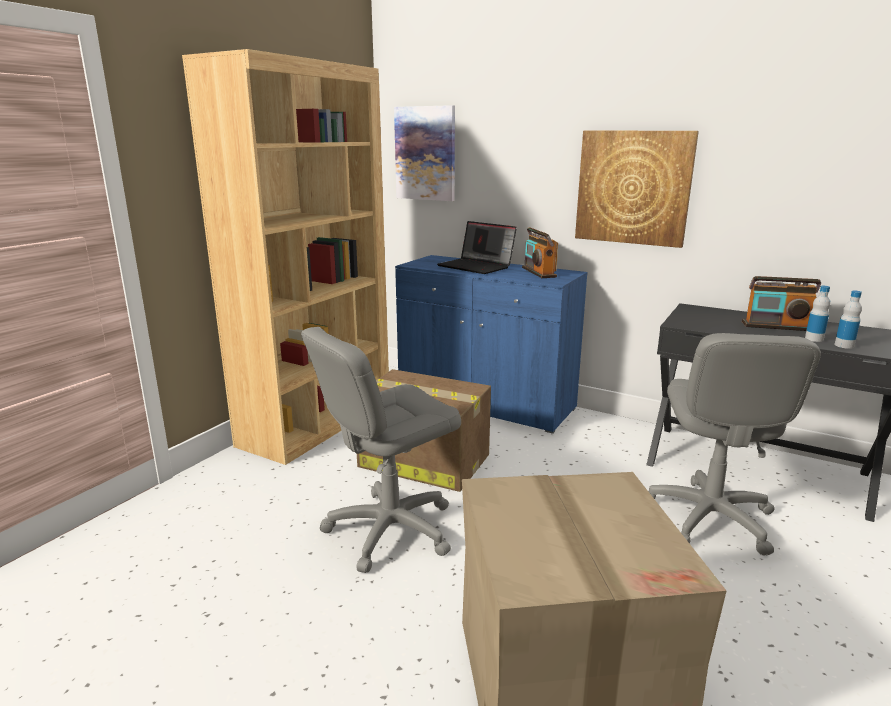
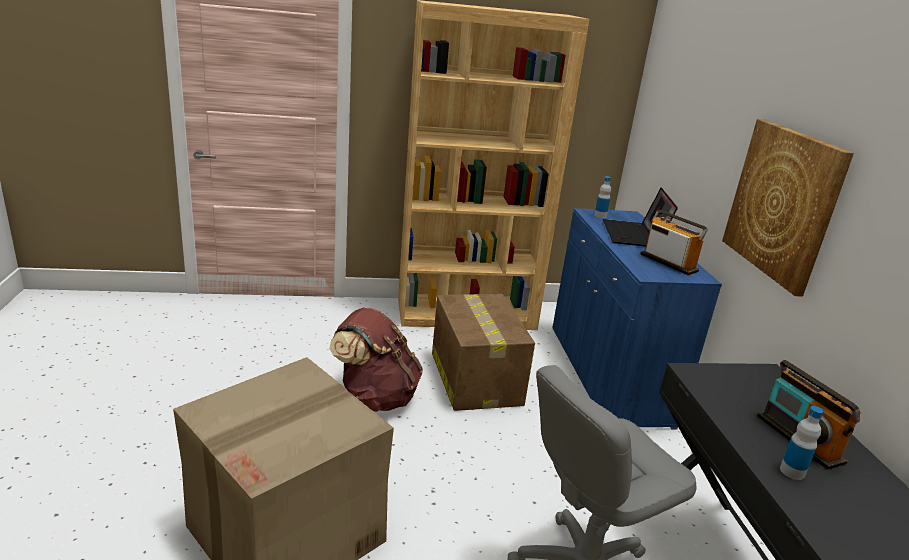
camera: 50 degrees right, 5 degrees up
(390, 529) = (375, 397): grey office chair -> brown backpack
(425, 153) = (660, 107): picture -> none
(538, 272) = (668, 263): radio -> radio turned 105 degrees clockwise
(844, 345) = (803, 498): bottle -> bottle (600, 216)

